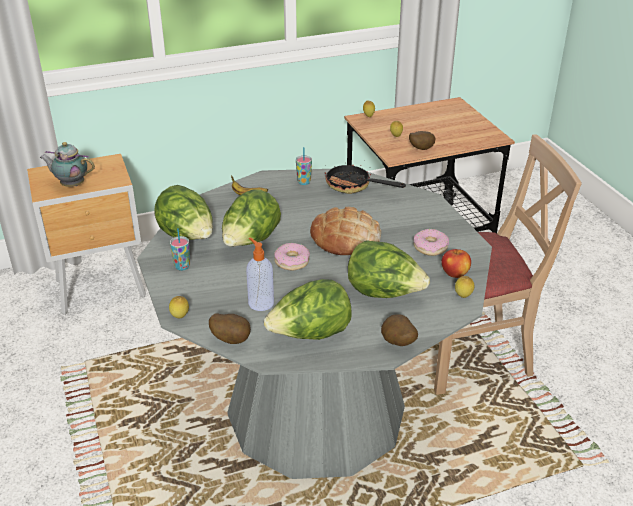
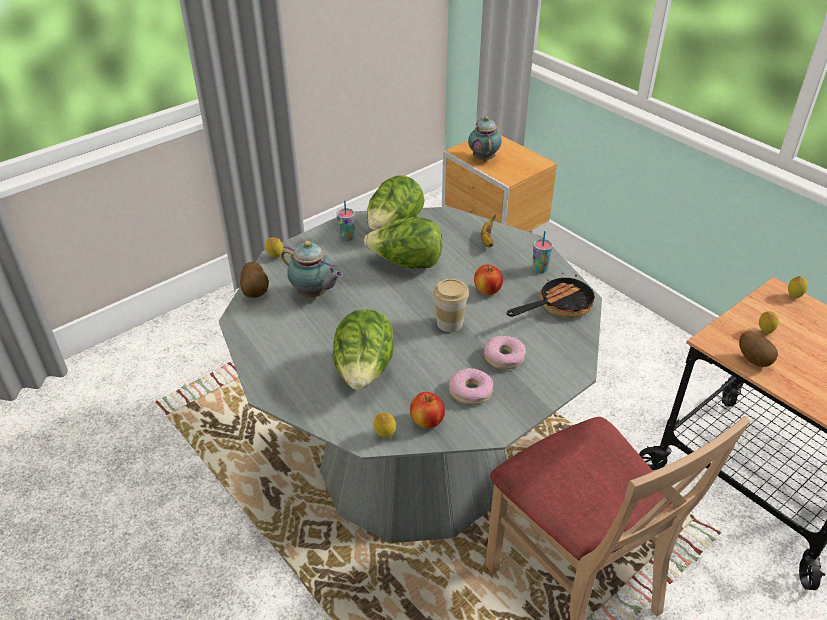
camera: 70 degrees right, 5 degrees up
(260, 302) = (314, 294): soap dispenser -> teapot
(291, 261) = (388, 297): donut -> donut (504, 357)
(310, 335) = (278, 336): lettuce -> none
(315, 211) = (487, 290): none -> apple
(346, 238) = (449, 323): bread -> cup
(354, 186) = (558, 306): frying pan -> frying pan turned 45 degrees clockwise
(397, 344) = (284, 398): potato -> none

